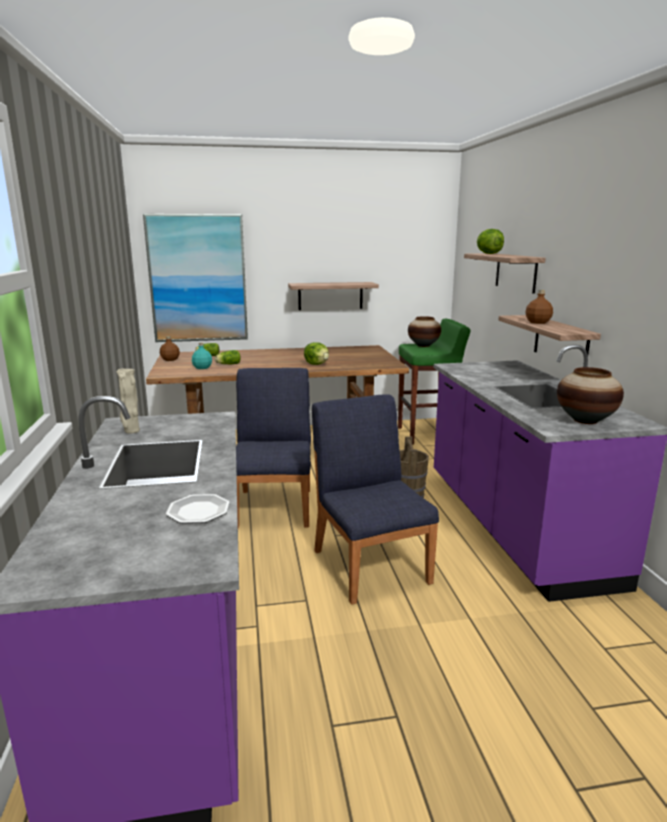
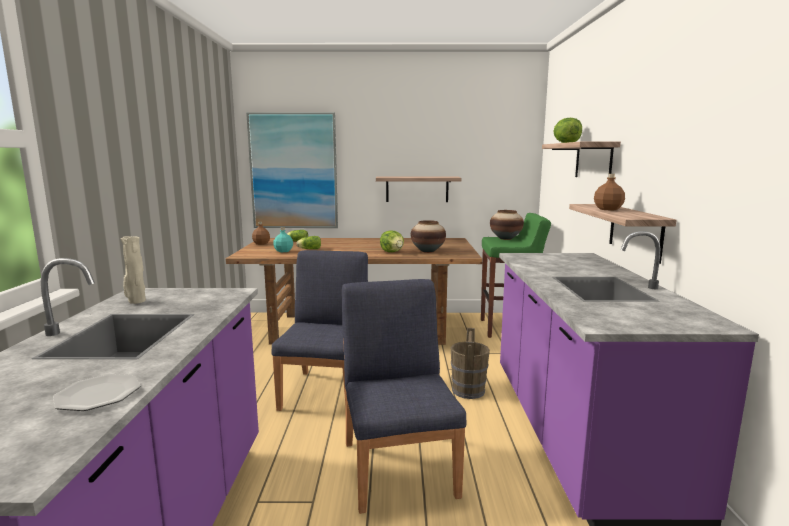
camera: 10 degrees right, 5 degrees down
(585, 420) = (646, 318): vase -> vase (428, 251)

